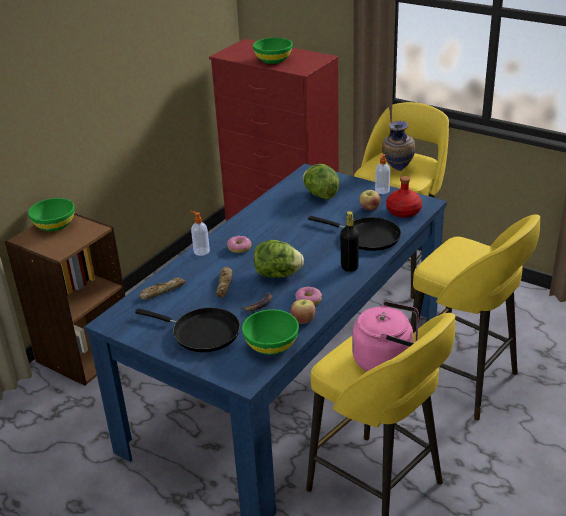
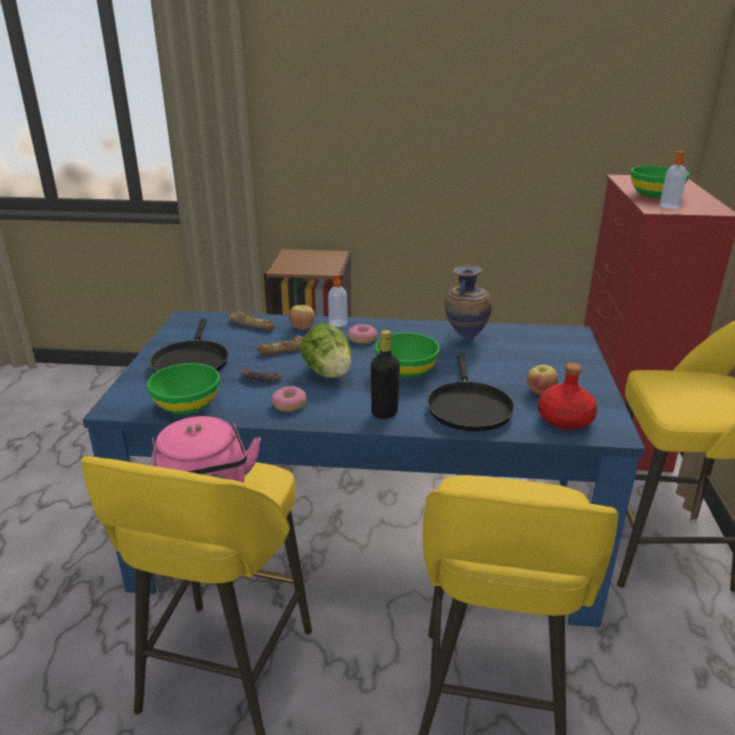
camera: 60 degrees right, 5 degrees down
(55, 225) = (321, 256): green bowl -> green bowl (406, 370)
(303, 320) = (247, 411): apple -> apple (302, 327)
(320, 195) = (529, 353): lettuce -> none
(382, 191) = (596, 390): soap dispenser -> soap dispenser (668, 206)
(397, 171) = (679, 393): vase -> vase (465, 338)

